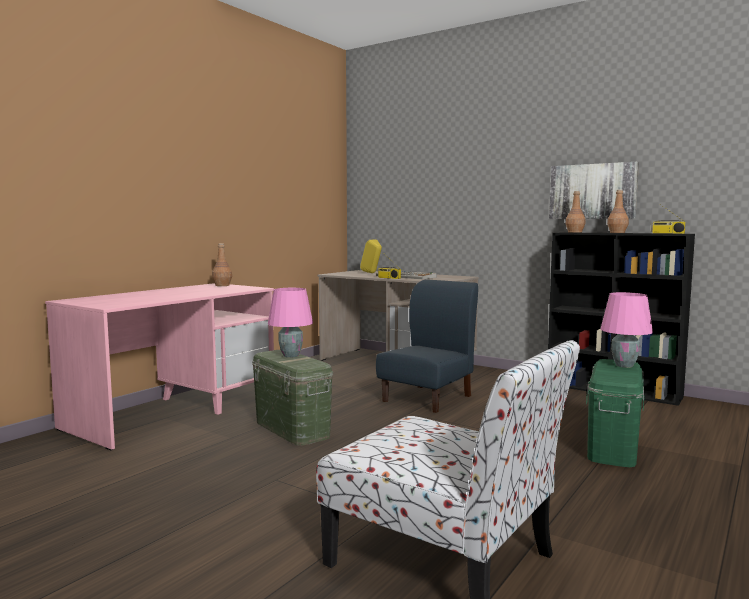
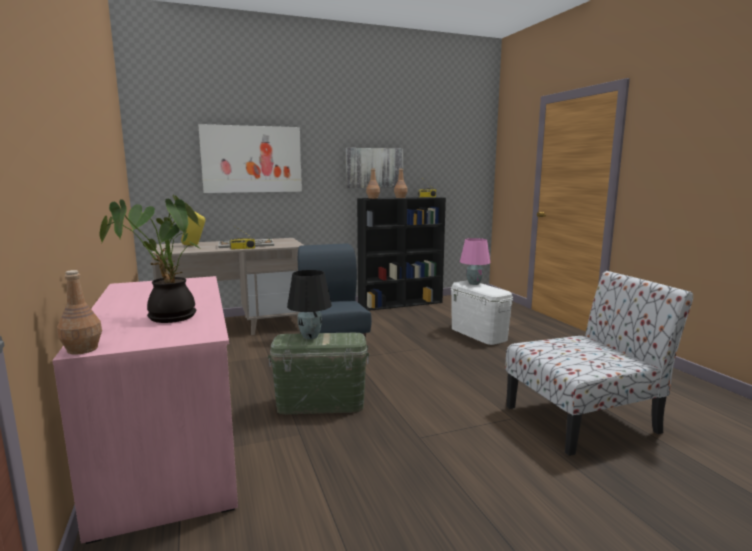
camera: 55 degrees left, 5 degrees up
(143, 298) = (167, 317): none -> potted plant
(222, 285) = (143, 284): brown bottle -> brown bottle (82, 350)
(291, 356) = (310, 337): pink table lamp -> black table lamp
(445, 186) = (252, 159): none -> picture
(613, 447) = (478, 334): green storage box -> white storage box

